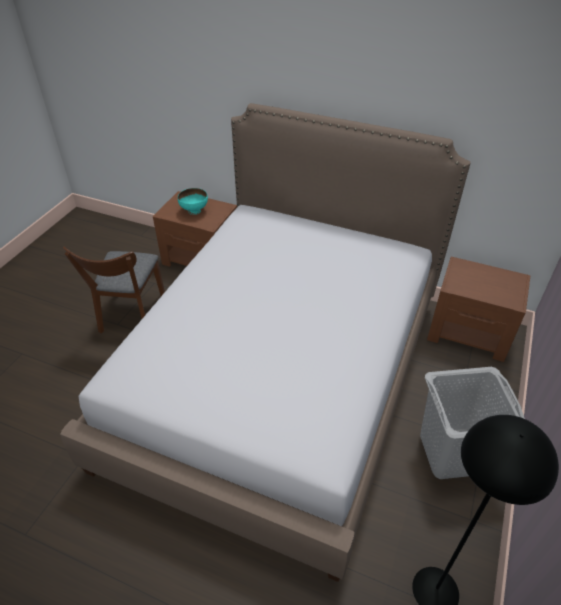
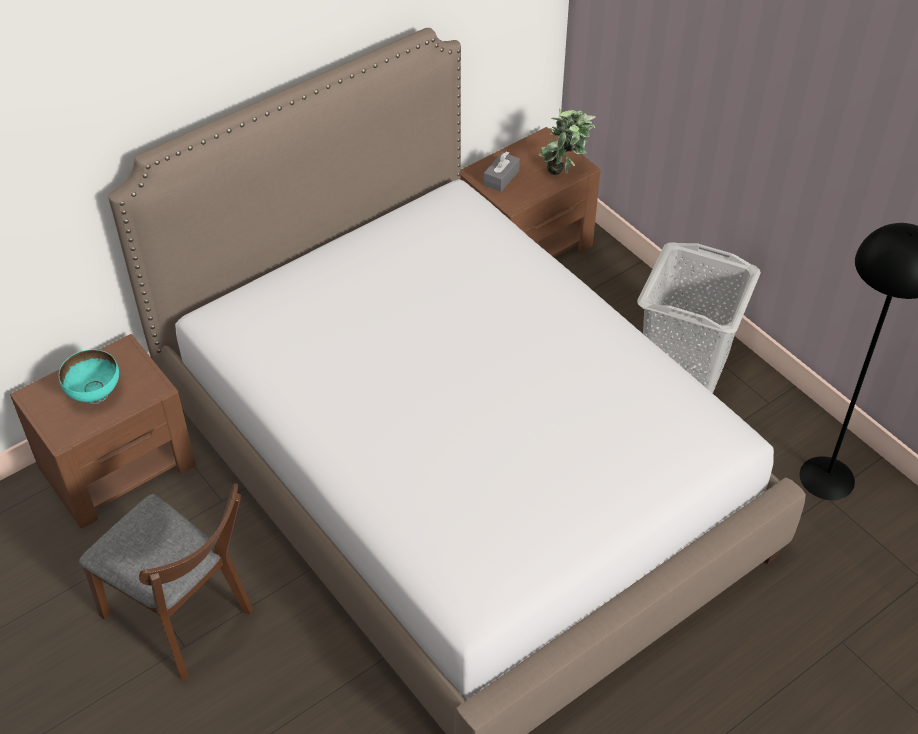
camera: 60 degrees left, 5 degrees up
(466, 274) = (501, 178): none -> grey tissue box
(500, 298) = (564, 175): none -> potted plant

